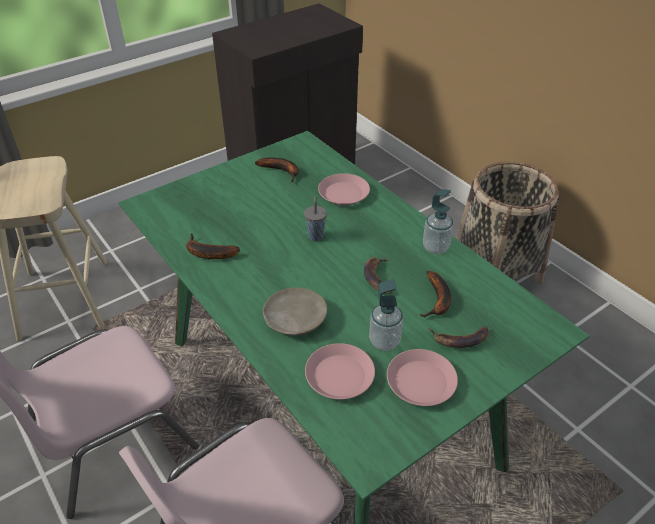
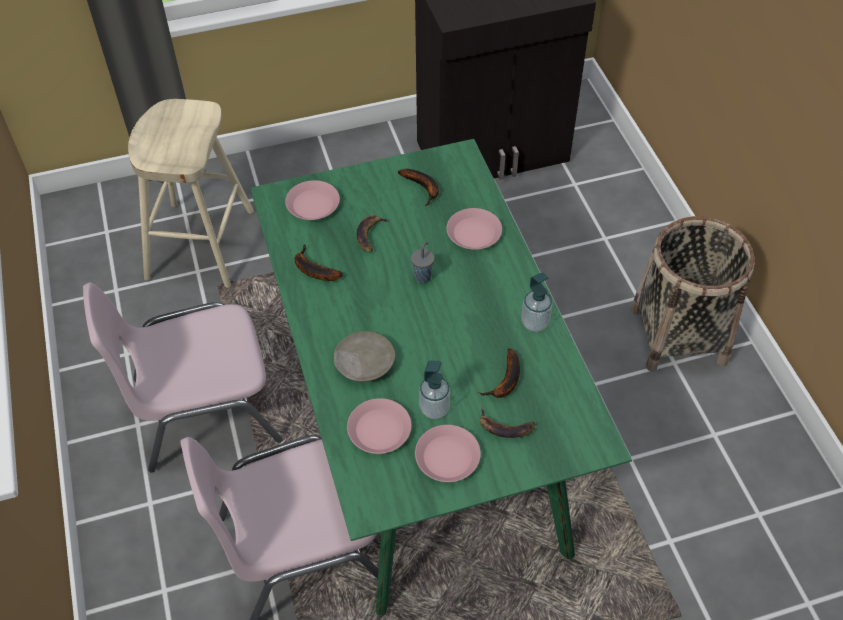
camera: 20 degrees right, 10 degrees up
(185, 203) = (313, 205): none -> pink plate
(379, 278) = (461, 341): banana -> banana (371, 235)

